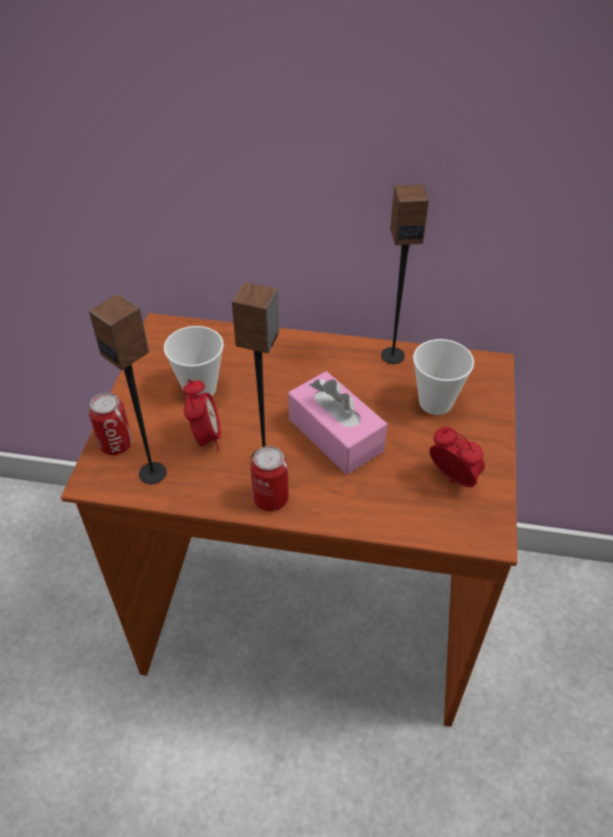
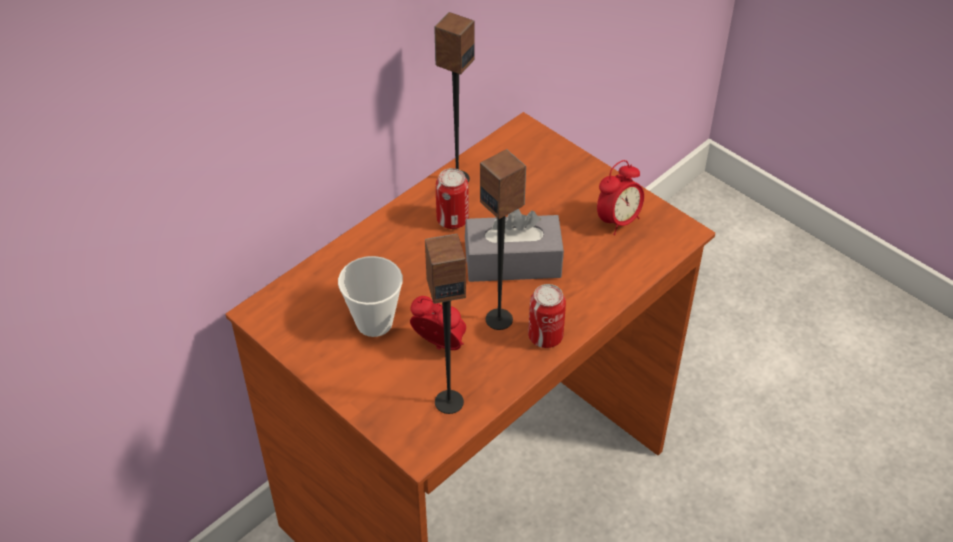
camera: 55 degrees left, 0 degrees up
(116, 444) = (389, 413): can -> can (452, 220)
(335, 435) = (513, 262): pink tissue box -> grey tissue box
(435, 402) = (533, 185): cup -> none
(452, 480) = (618, 221): alarm clock -> alarm clock turned 150 degrees clockwise

